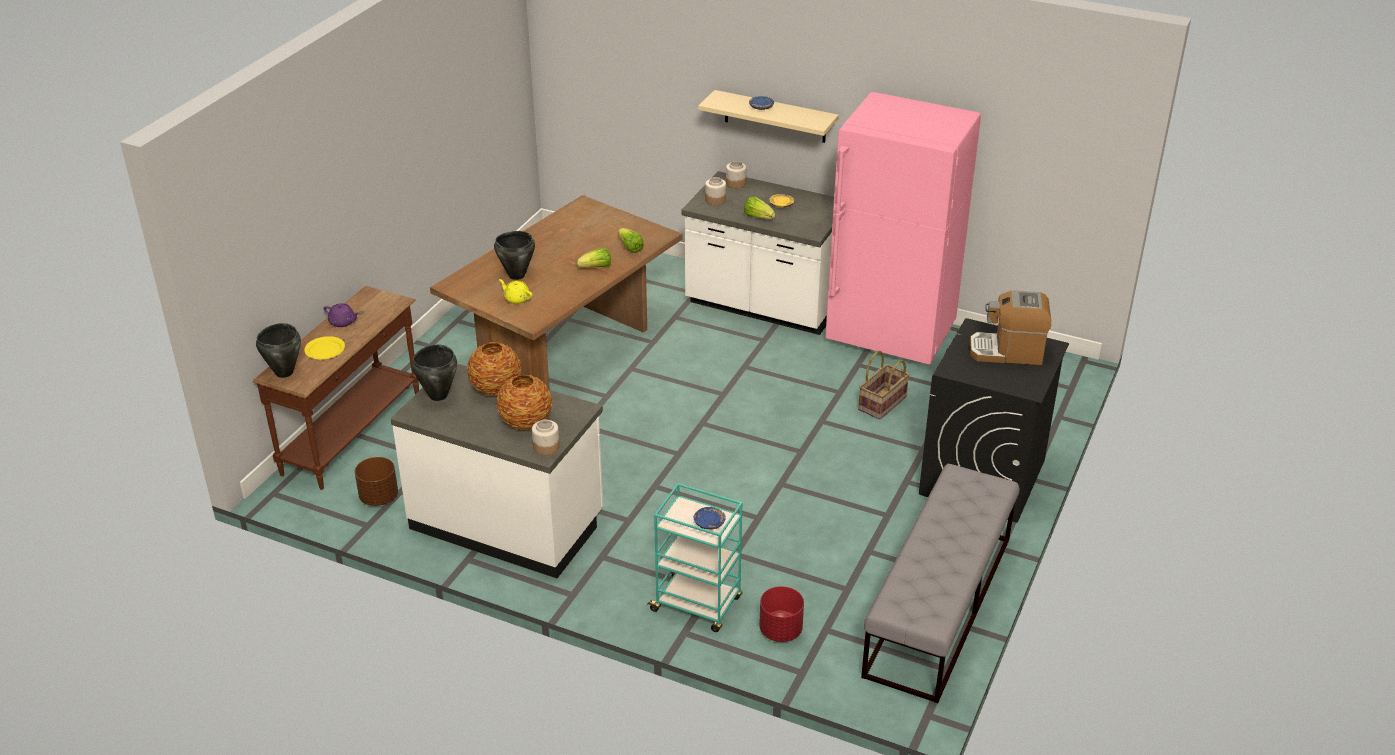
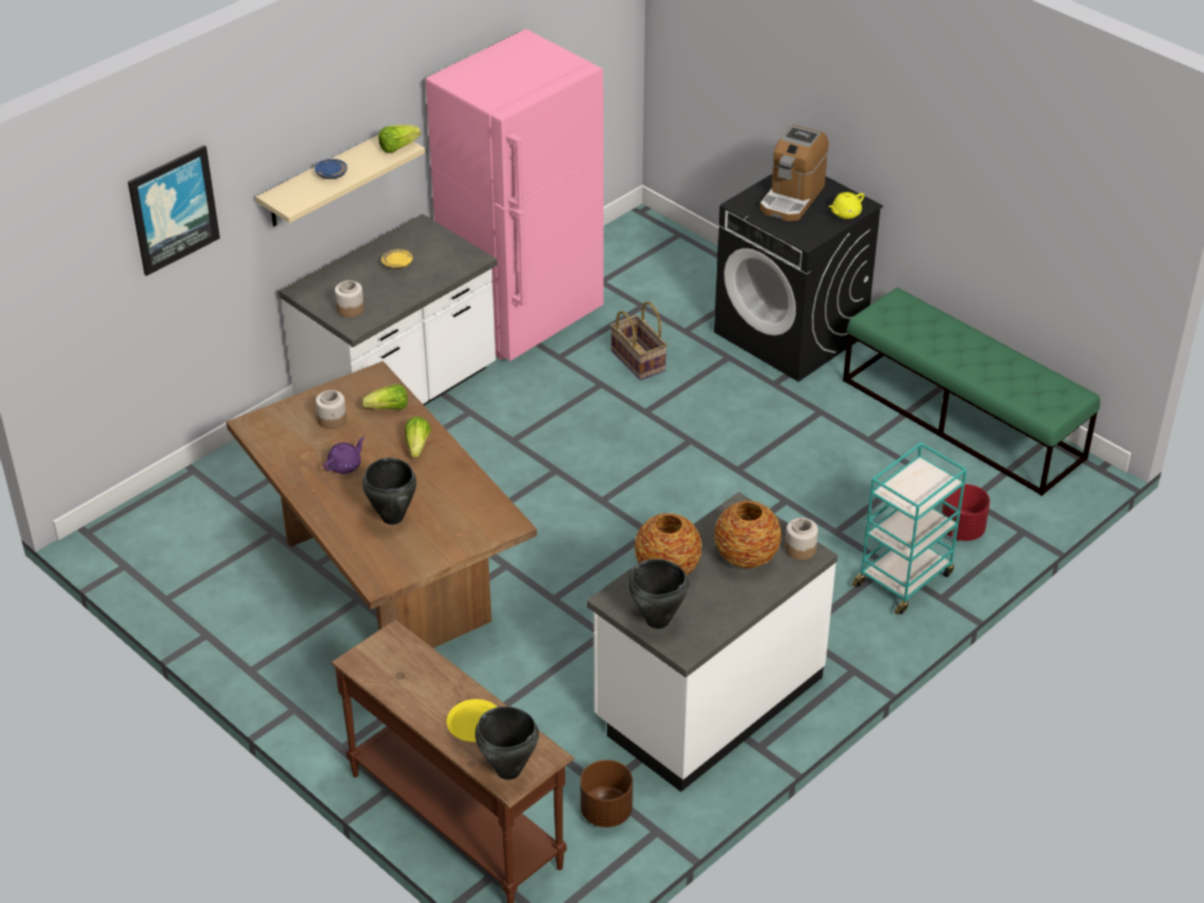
camera: 70 degrees left, 5 degrees up
(343, 322) = (415, 696): purple teapot -> purple teapot (345, 465)
(516, 298) = (448, 527): yellow teapot -> yellow teapot (845, 213)
(651, 56) = (173, 209): none -> picture
(709, 522) = (924, 480): blue plate -> none
(735, 184) = (322, 284): jar -> jar (332, 420)
(758, 217) = (413, 287): lettuce -> lettuce (398, 147)
(938, 606) = (963, 419): grey bench -> green bench

